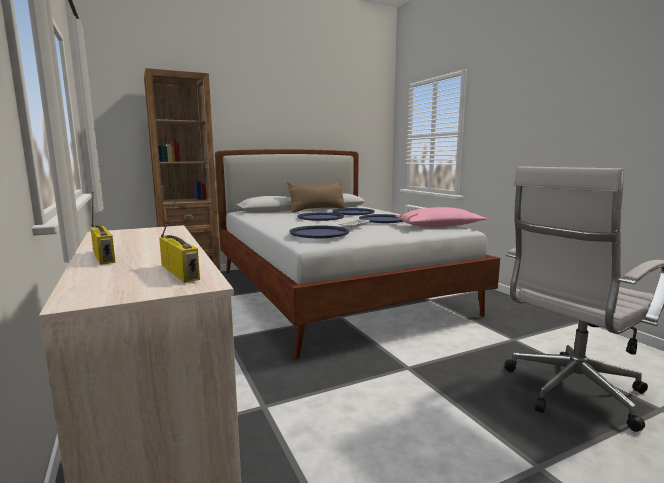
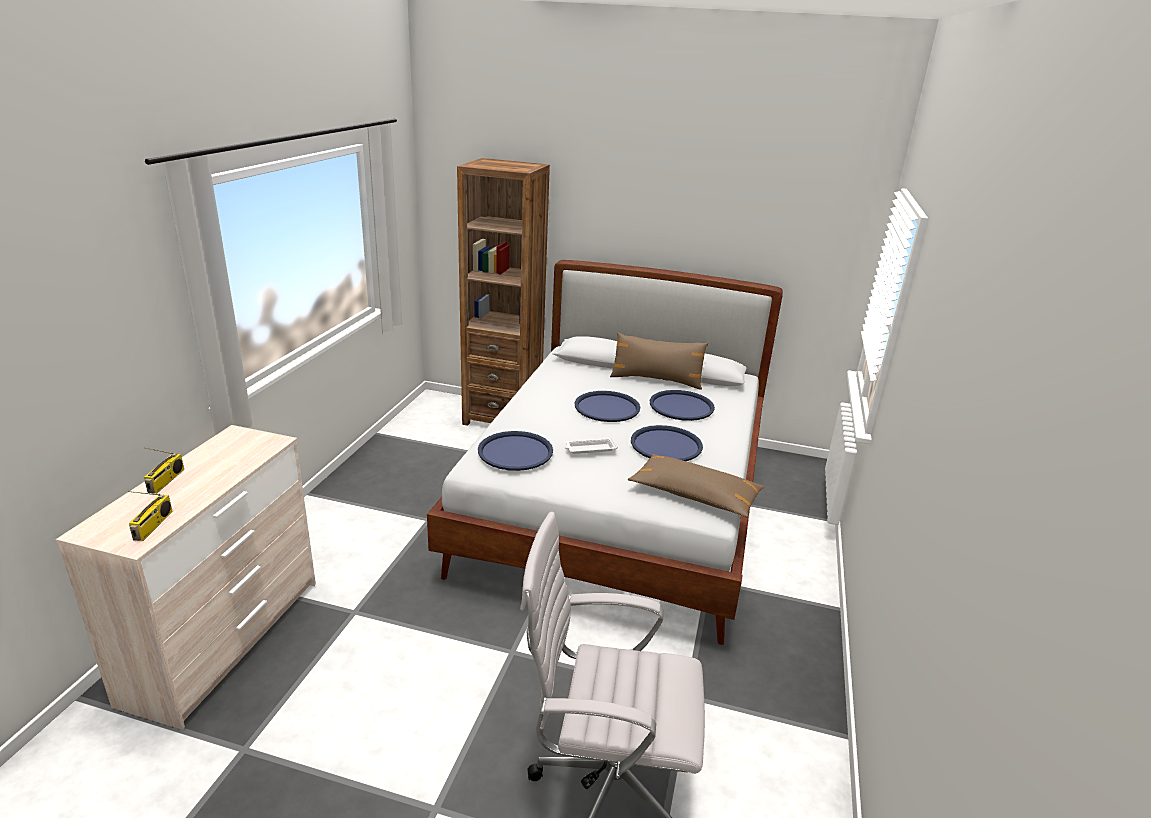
camera: 40 degrees right, 15 degrees up
(439, 226) = (694, 495): pink pillow -> brown pillow

